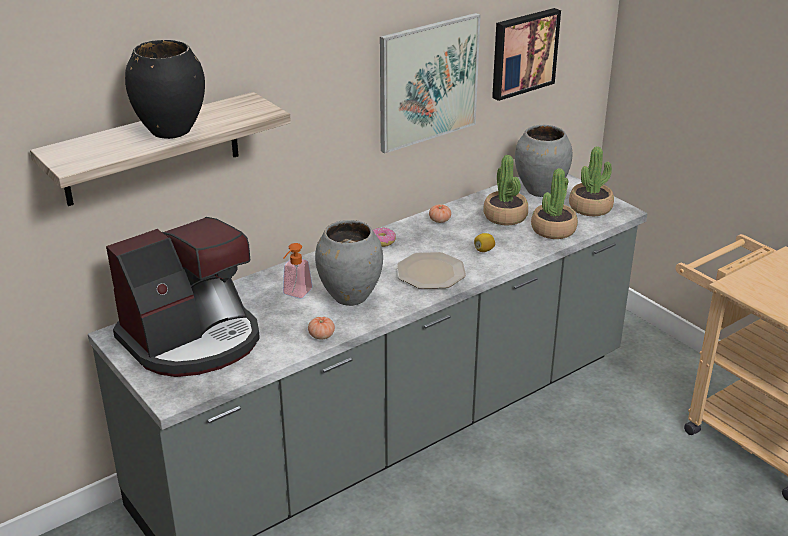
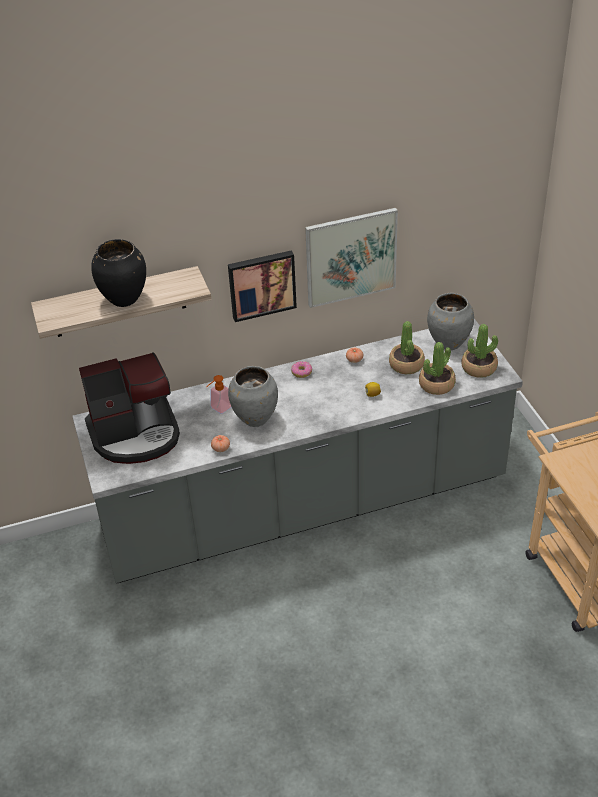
camera: 20 degrees right, 10 degrees up
(430, 272) = (322, 407): plate -> none
(523, 52) = (444, 234): picture -> picture (261, 284)

